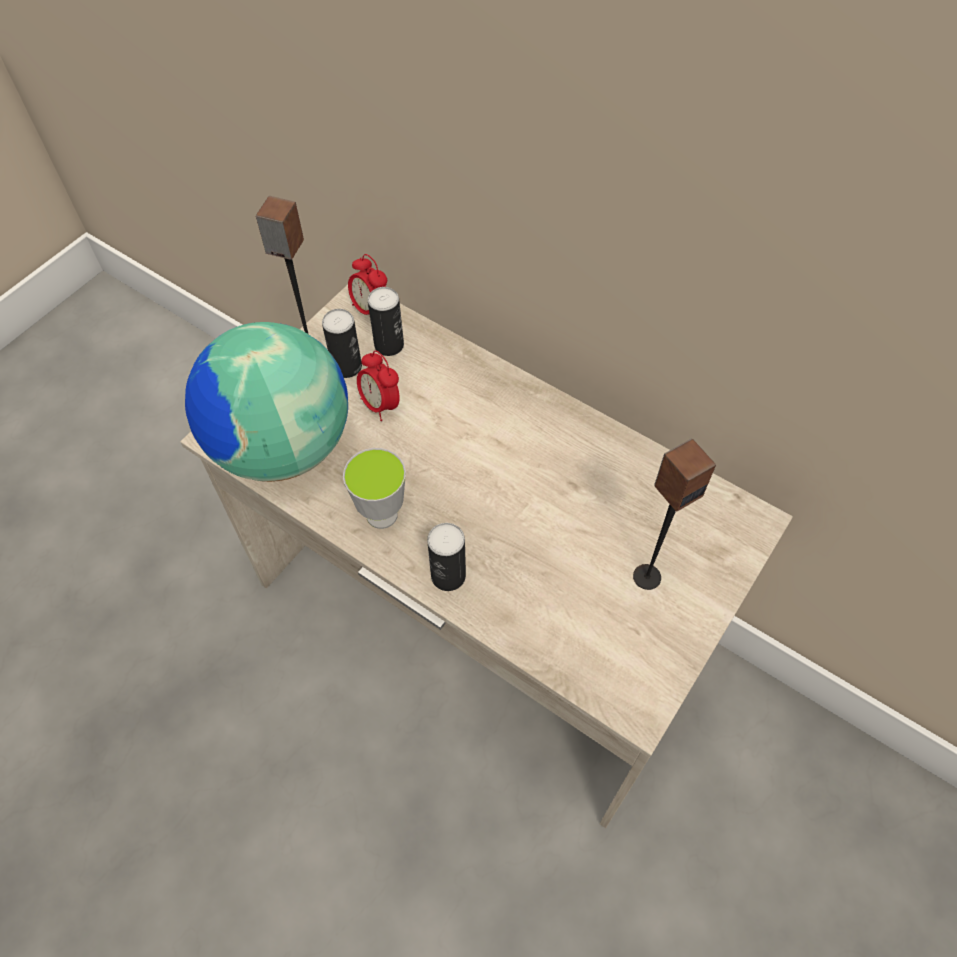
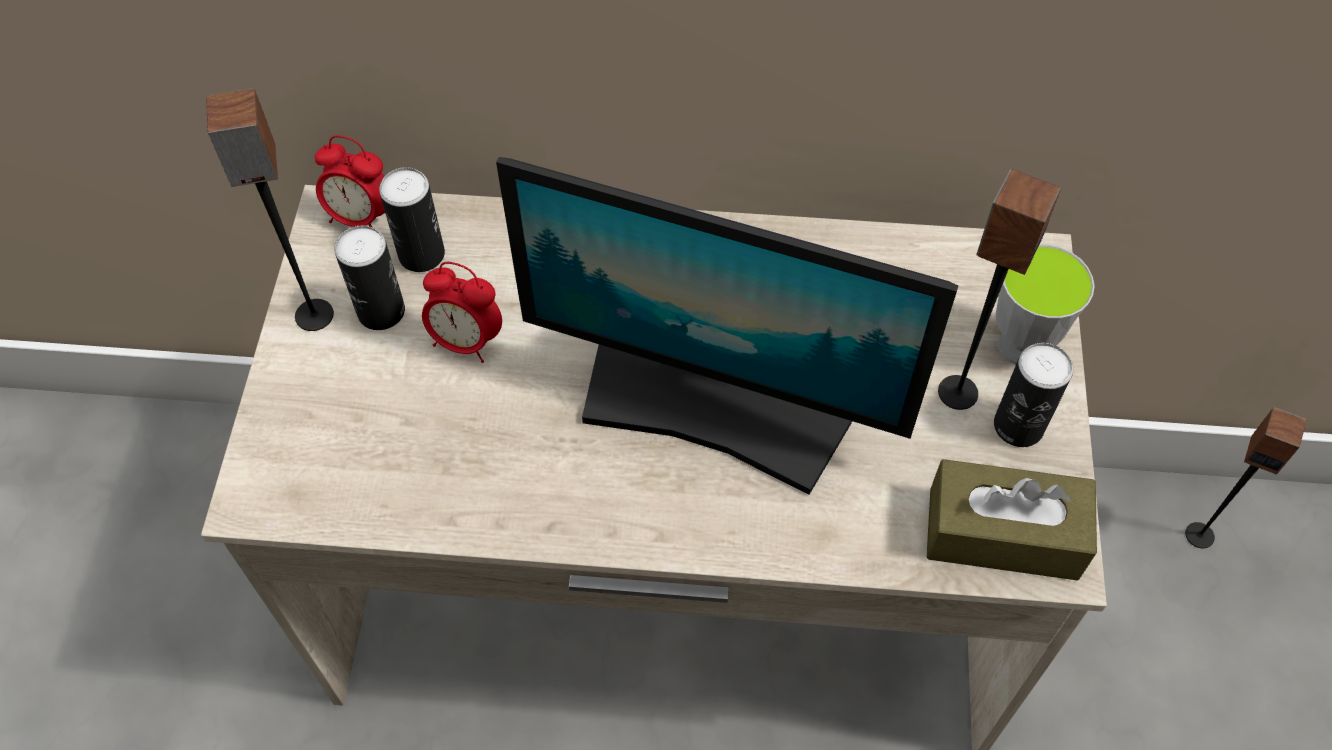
camera: 30 degrees left, 0 degrees up
(281, 446) = (362, 466): globe -> none
(382, 515) = (571, 487): cup -> cup (1020, 346)
(448, 575) = (715, 521): can -> can (1018, 426)
(492, 511) = (714, 408): none -> monitor
(615, 676) = (1003, 534): none -> brown tissue box
(843, 773) = (1200, 535): none -> speaker

